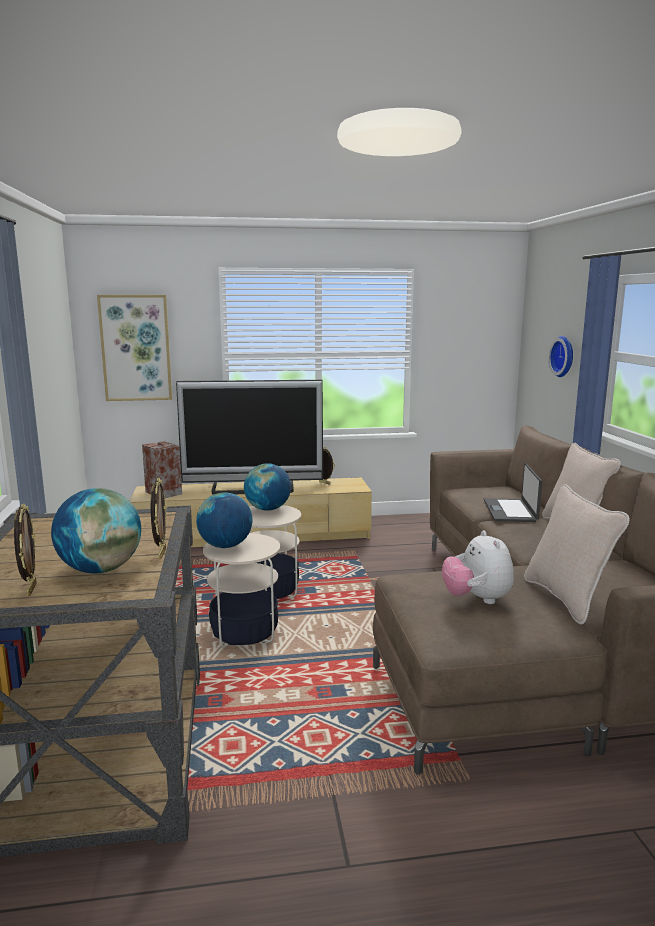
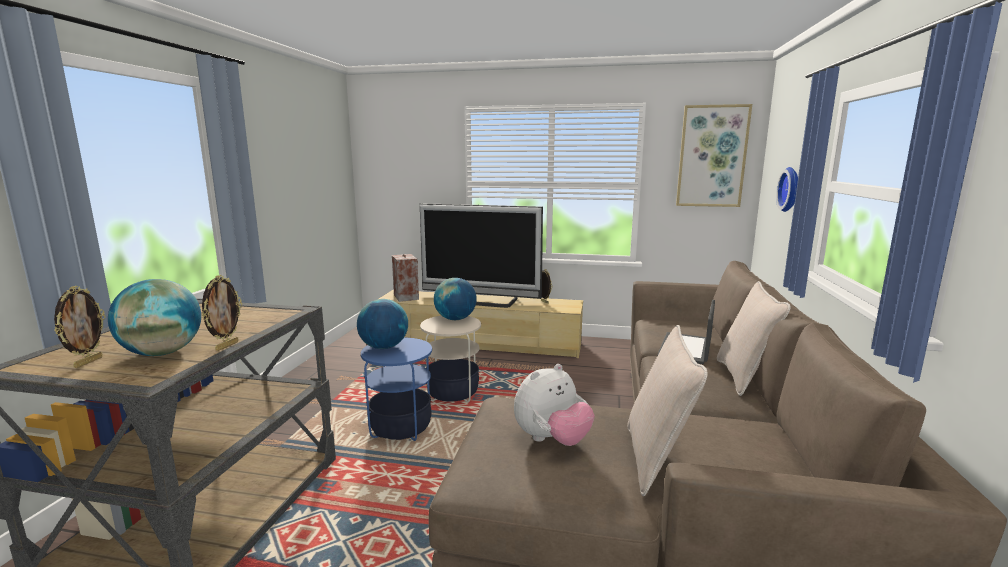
camera: 20 degrees right, 0 degrees up
(136, 348) = (398, 175): picture -> picture (712, 156)
(245, 634) = (401, 429): beige side table -> blue side table
(476, 599) = (552, 440): plush toy -> plush toy turned 135 degrees counterclockwise

